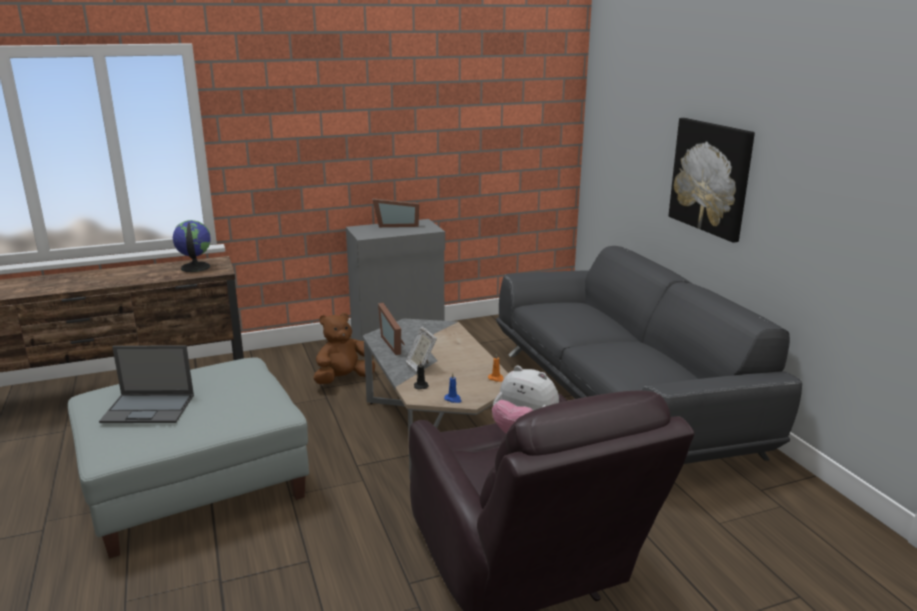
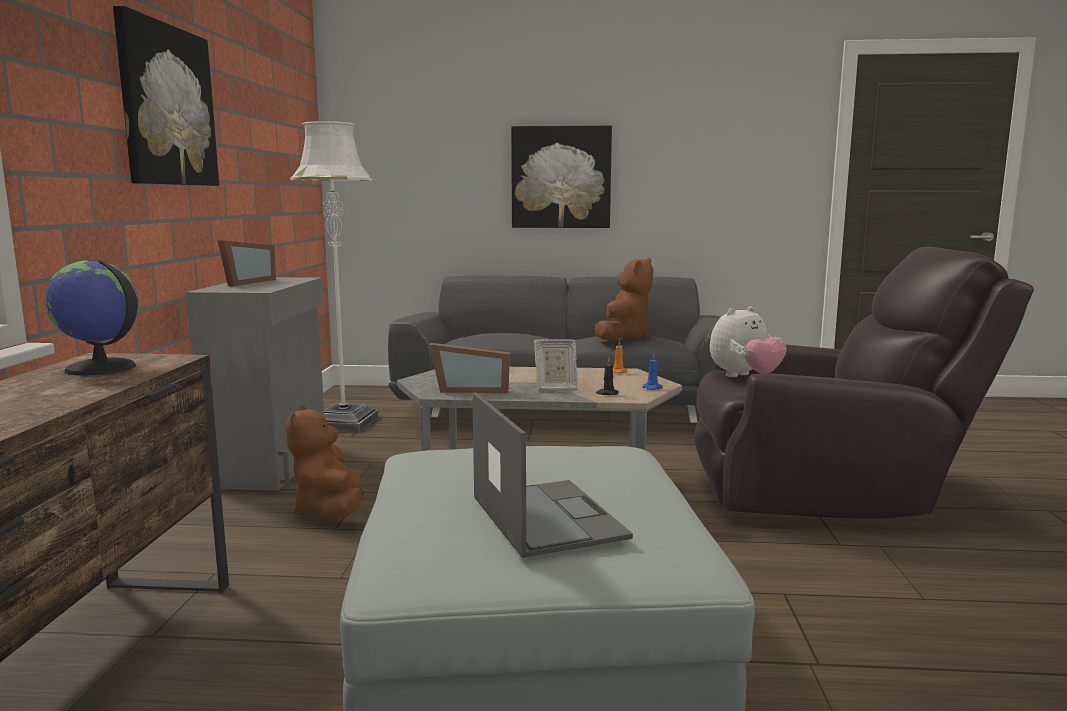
camera: 65 degrees left, 10 degrees down
(149, 408) = (546, 516): laptop -> laptop turned 45 degrees counterclockwise
(348, 117) = (166, 106): none -> picture
(491, 334) = (344, 423): none -> white floor lamp
(623, 357) = (623, 337): none -> brown plush toy

